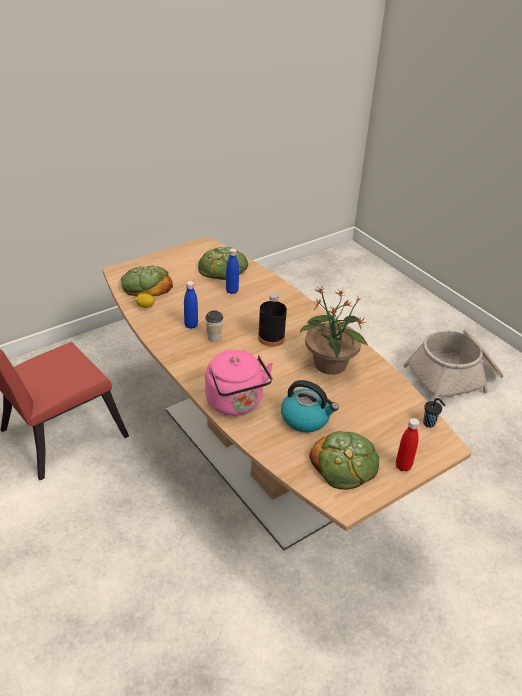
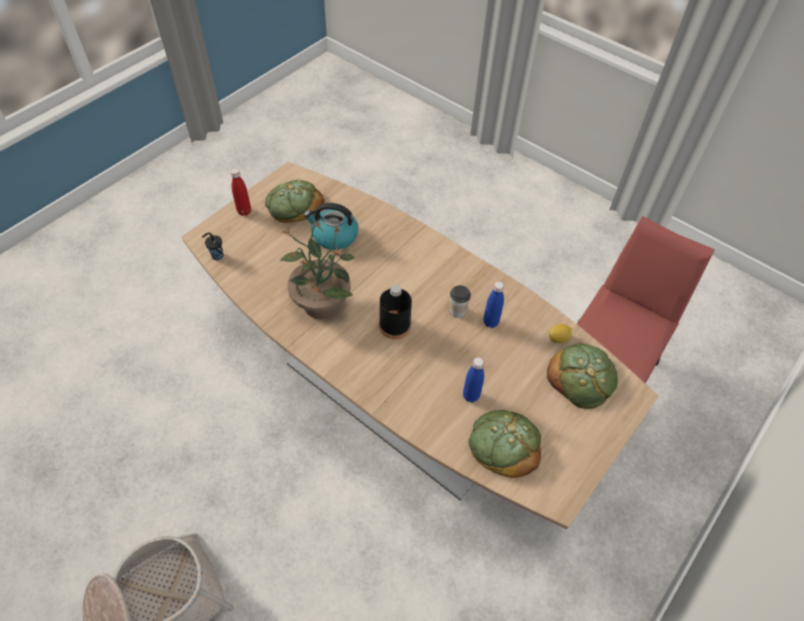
camera: 165 degrees right, 15 degrees up
(236, 403) = (401, 237): pink kettle -> none

